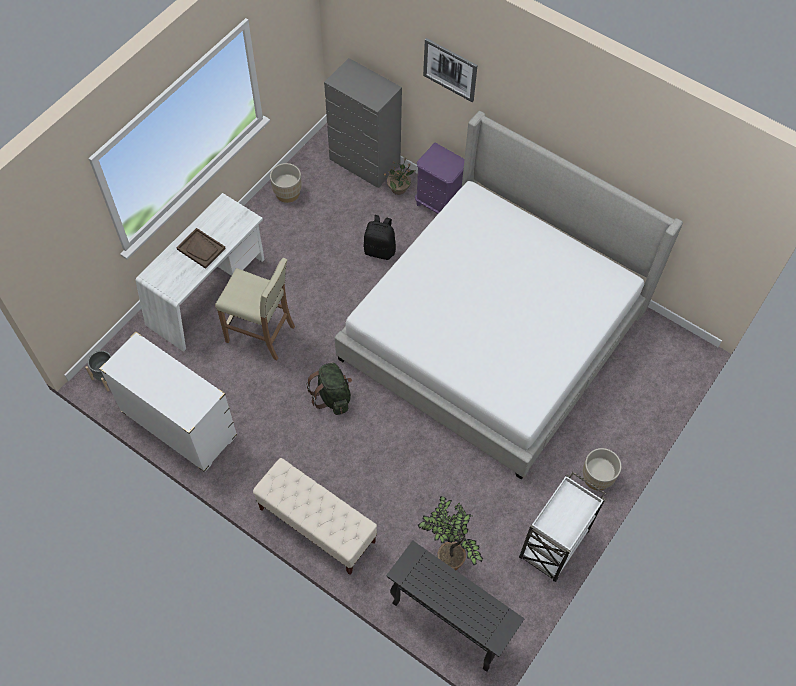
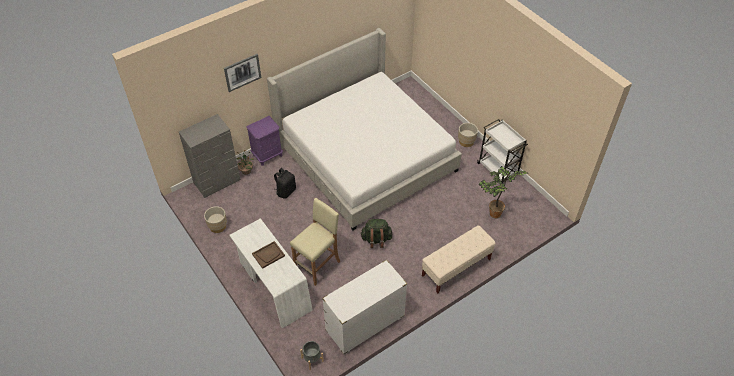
camera: 70 degrees left, 10 degrees down
(448, 622) = (527, 224): black console table -> none

